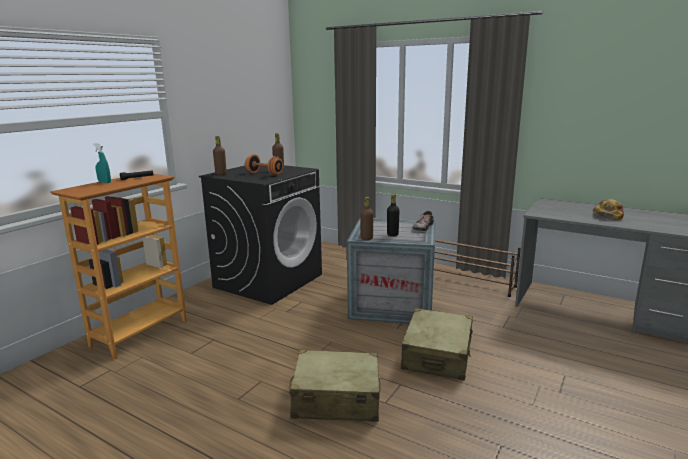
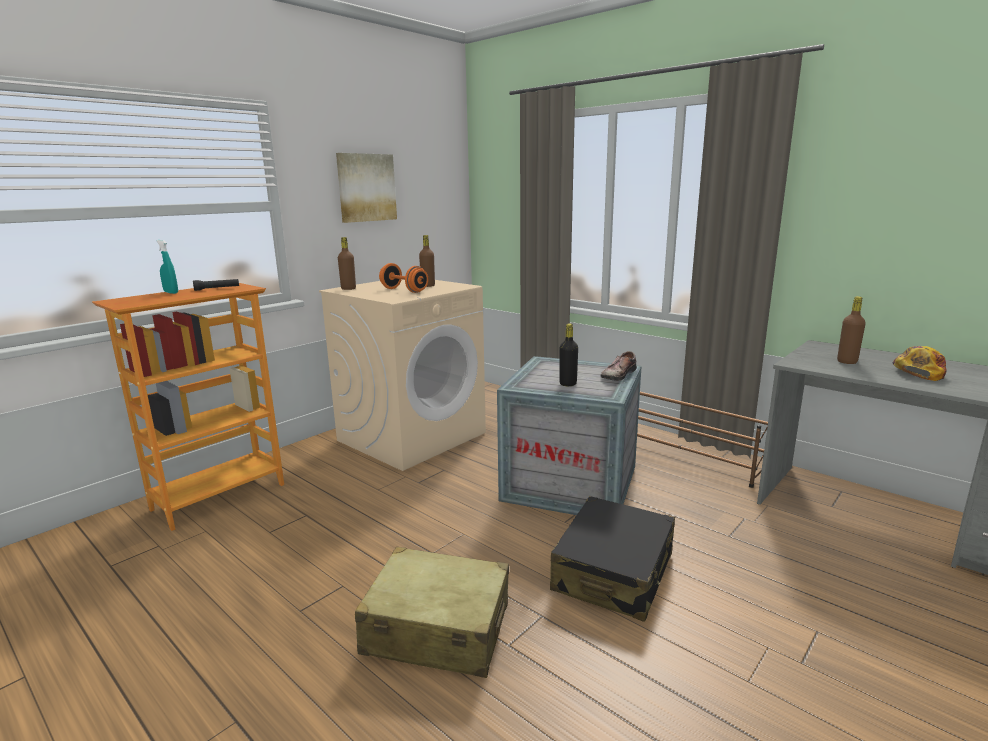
camera: 10 degrees right, 0 degrees up
(225, 98) = (366, 187): none -> picture
(268, 280) = (412, 436): black washing machine -> beige washing machine
(367, 238) = (527, 387): brown bottle -> brown bottle (847, 361)
(437, 355) = (613, 572): beige suitcase -> black suitcase

